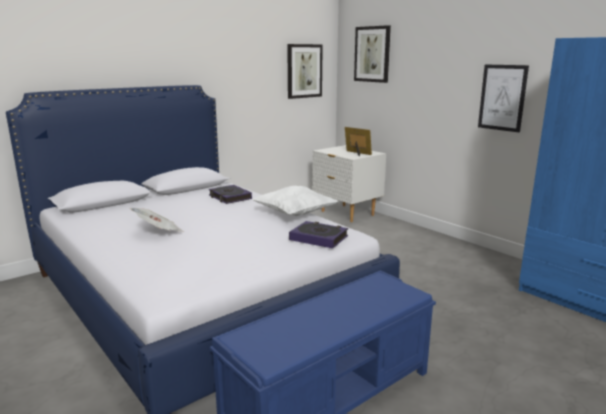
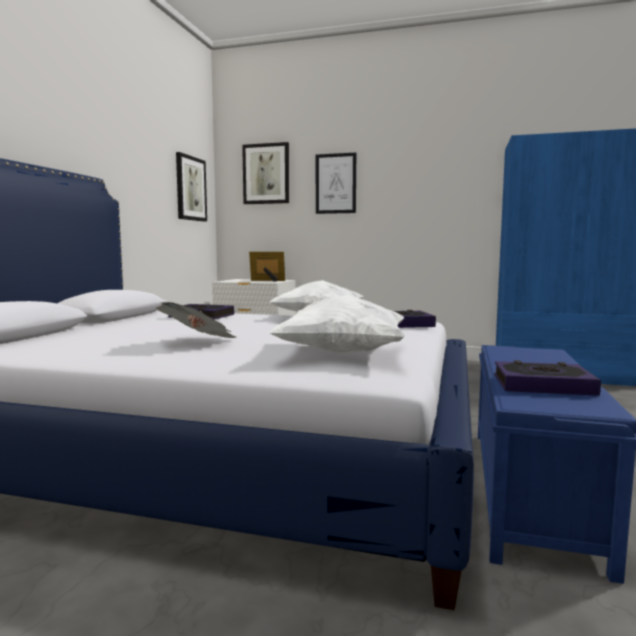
camera: 35 degrees left, 10 degrees down
(193, 266) = (342, 353): none -> white pillow
(295, 327) = (542, 385): none -> book
(502, 97) = (425, 207): picture -> picture (335, 183)

